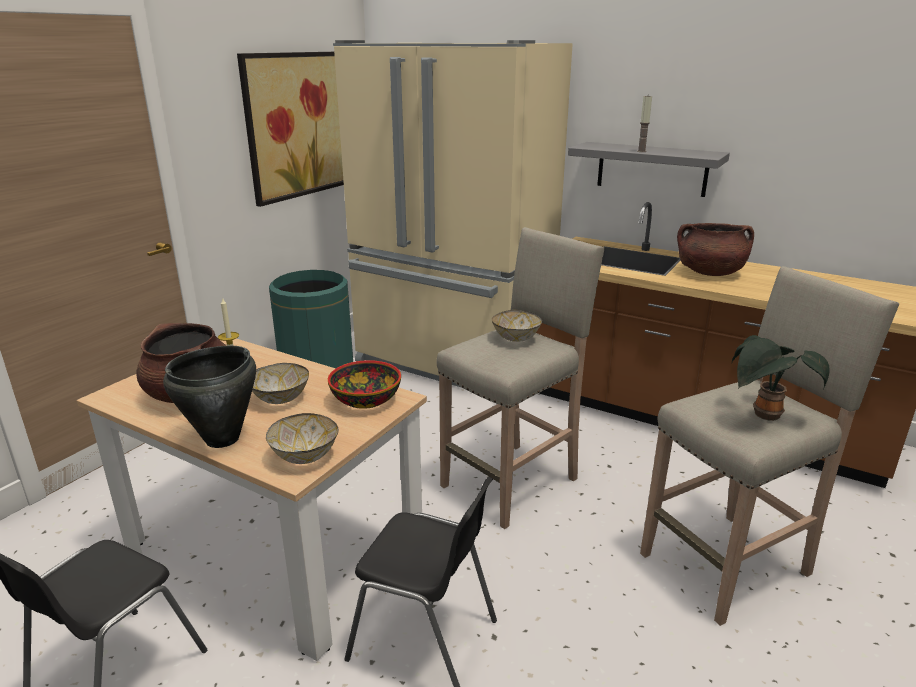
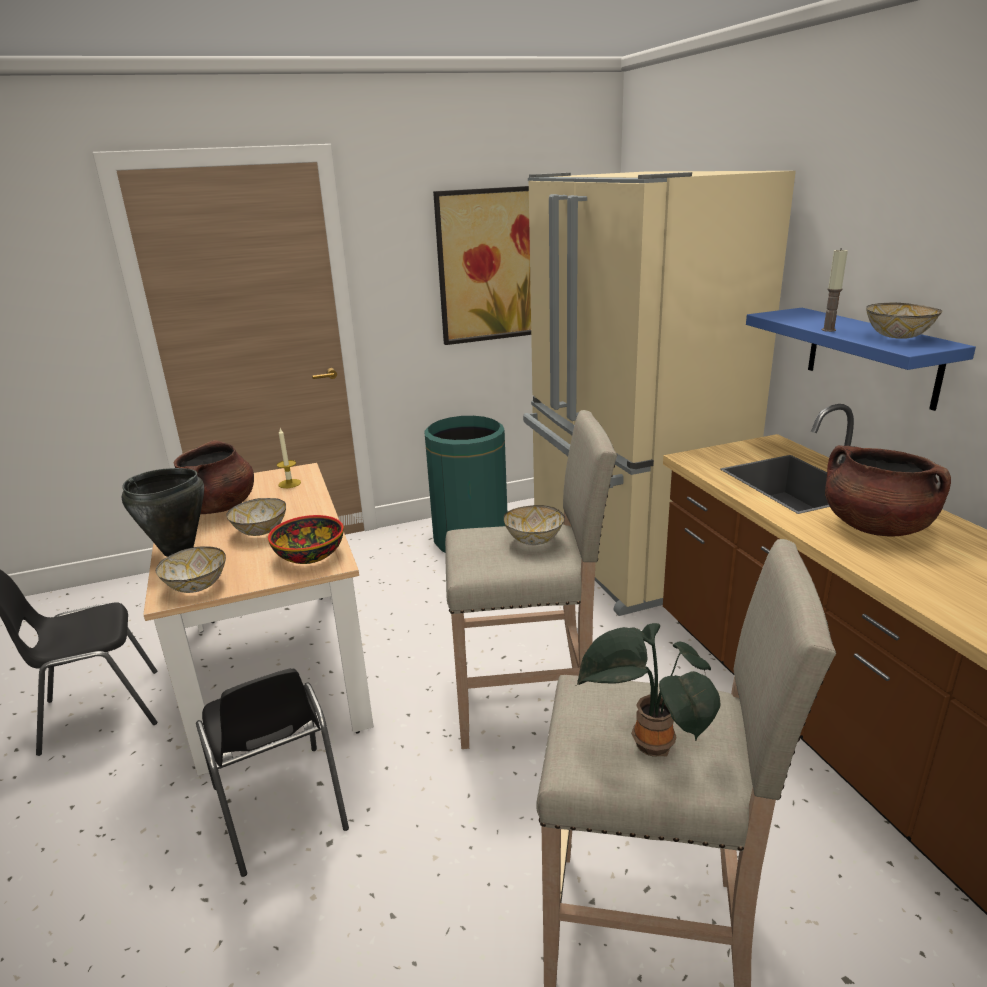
camera: 40 degrees right, 0 degrees up
(651, 169) = (872, 356): grey shelf -> blue shelf
(684, 151) = (898, 336): none -> bowl

